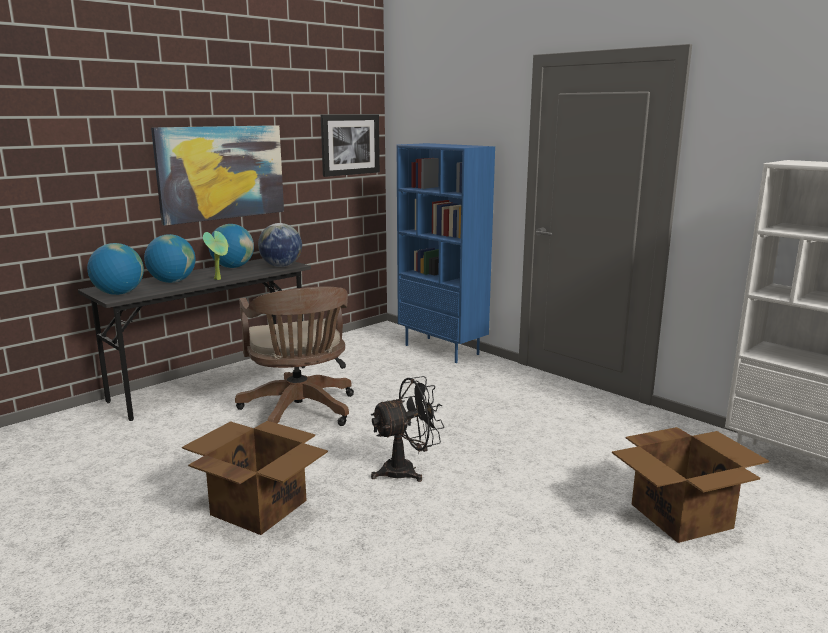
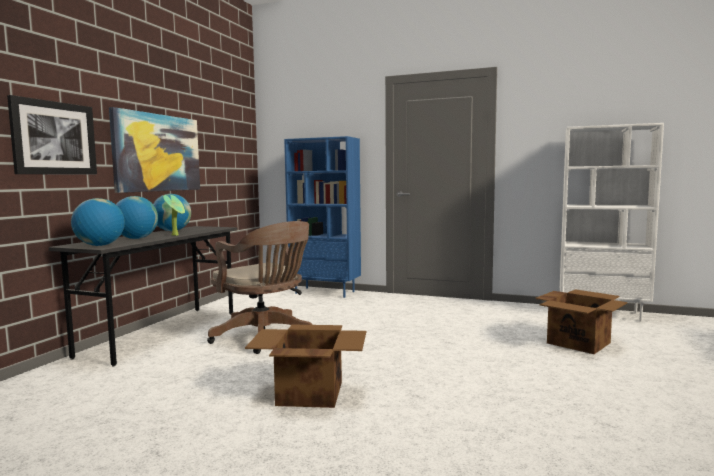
camera: 25 degrees left, 10 degrees down
(281, 266) = (213, 228): globe -> none
(350, 144) = (237, 142): picture -> picture (54, 138)
(407, 470) = (390, 353): black fan -> none

